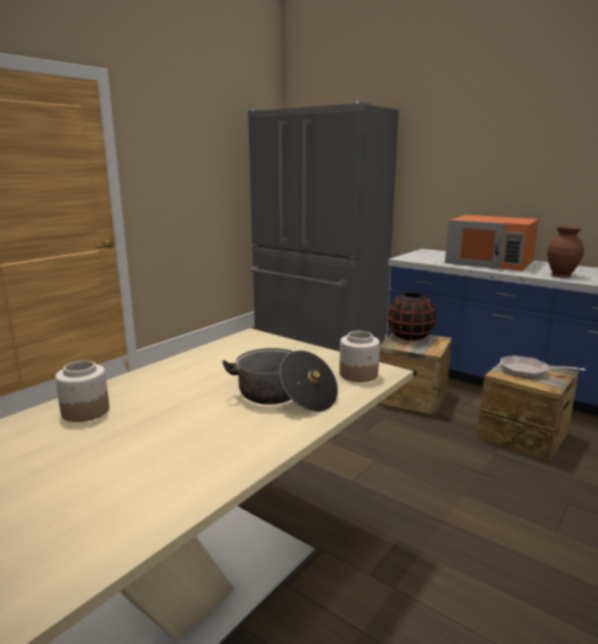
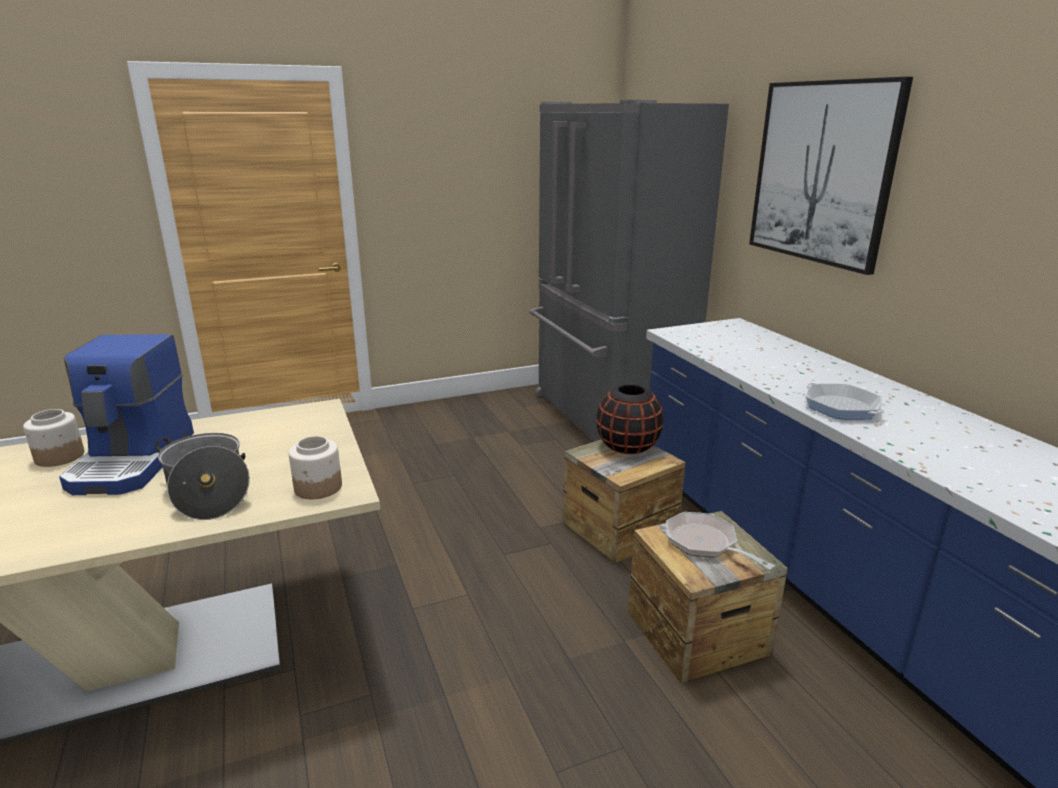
camera: 30 degrees right, 5 degrees up
(170, 396) = (134, 461): none -> coffee machine
(481, 147) = (822, 173): none -> picture
(490, 262) = (782, 360): orange microwave -> none
(561, 275) = (841, 407): brown vase -> frying pan

